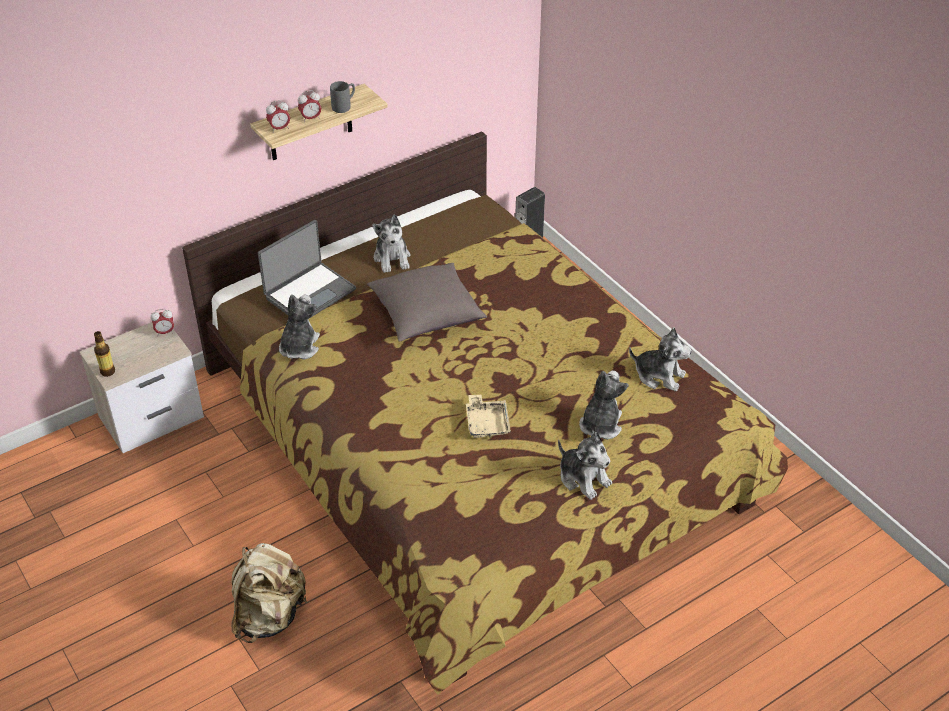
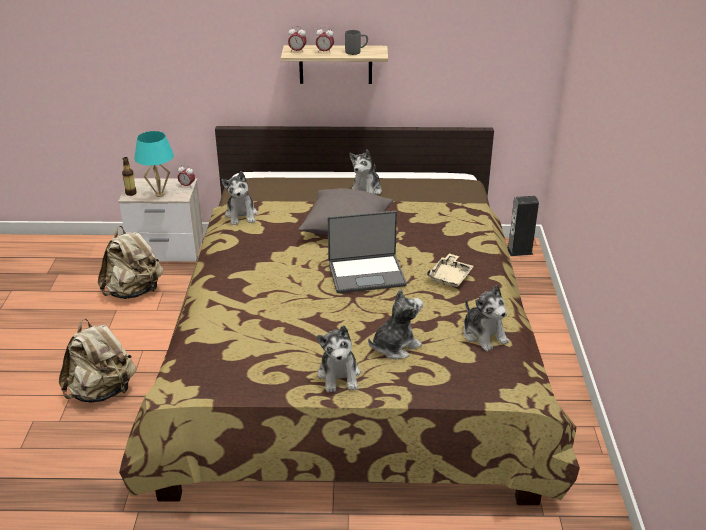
camera: 35 degrees right, 10 degrees down
(145, 358) = (159, 194): none -> turquoise table lamp
(171, 488) = (134, 291): none -> beige backpack
(299, 347) = (241, 215): plush toy -> plush toy turned 120 degrees clockwise
(309, 293) = (285, 189): laptop -> laptop (366, 274)
(487, 423) = (310, 308): beige tray -> beige tray (450, 277)

